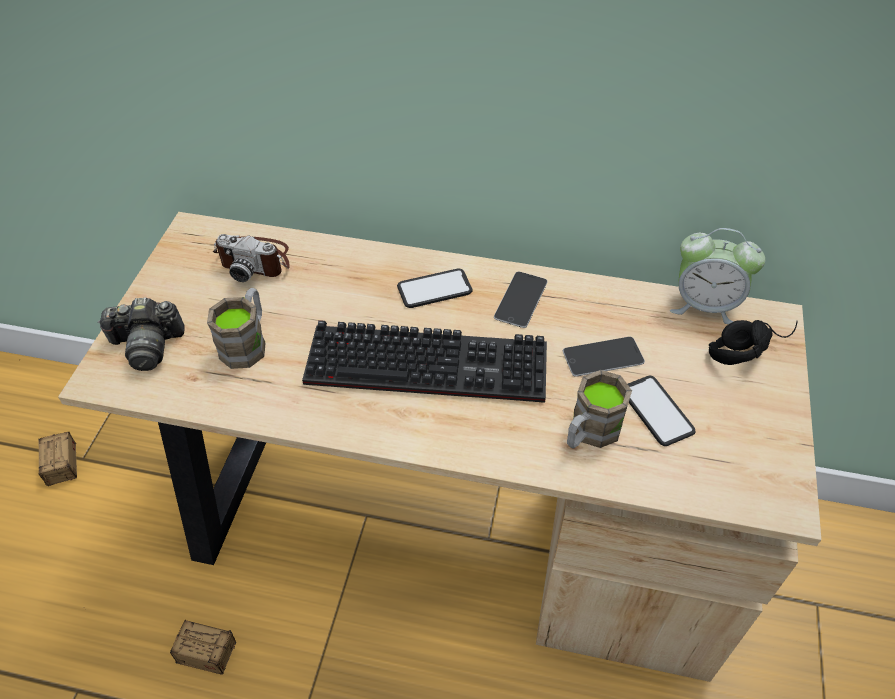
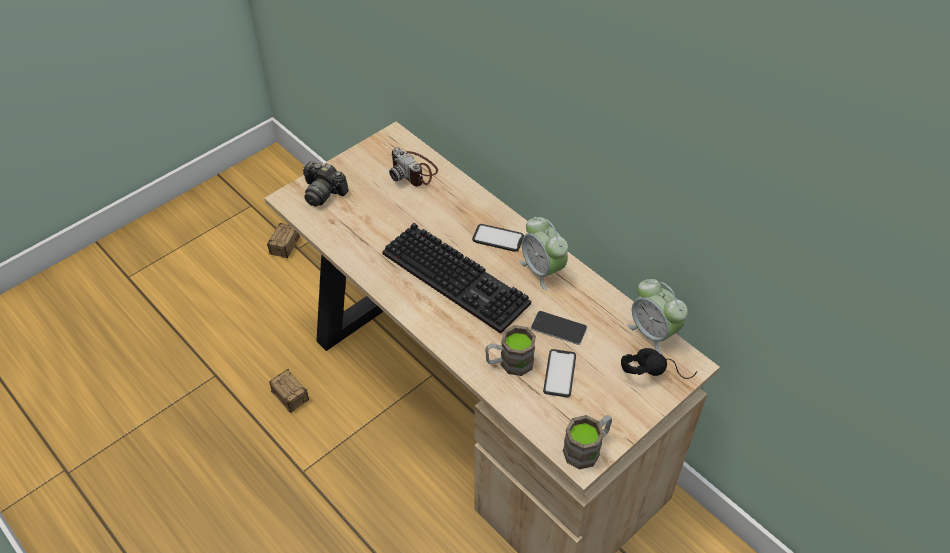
camera: 35 degrees right, 0 degrees up
(247, 342) = (373, 216): brown mug -> brown mug (587, 448)
(521, 299) = (542, 270): phone -> alarm clock

